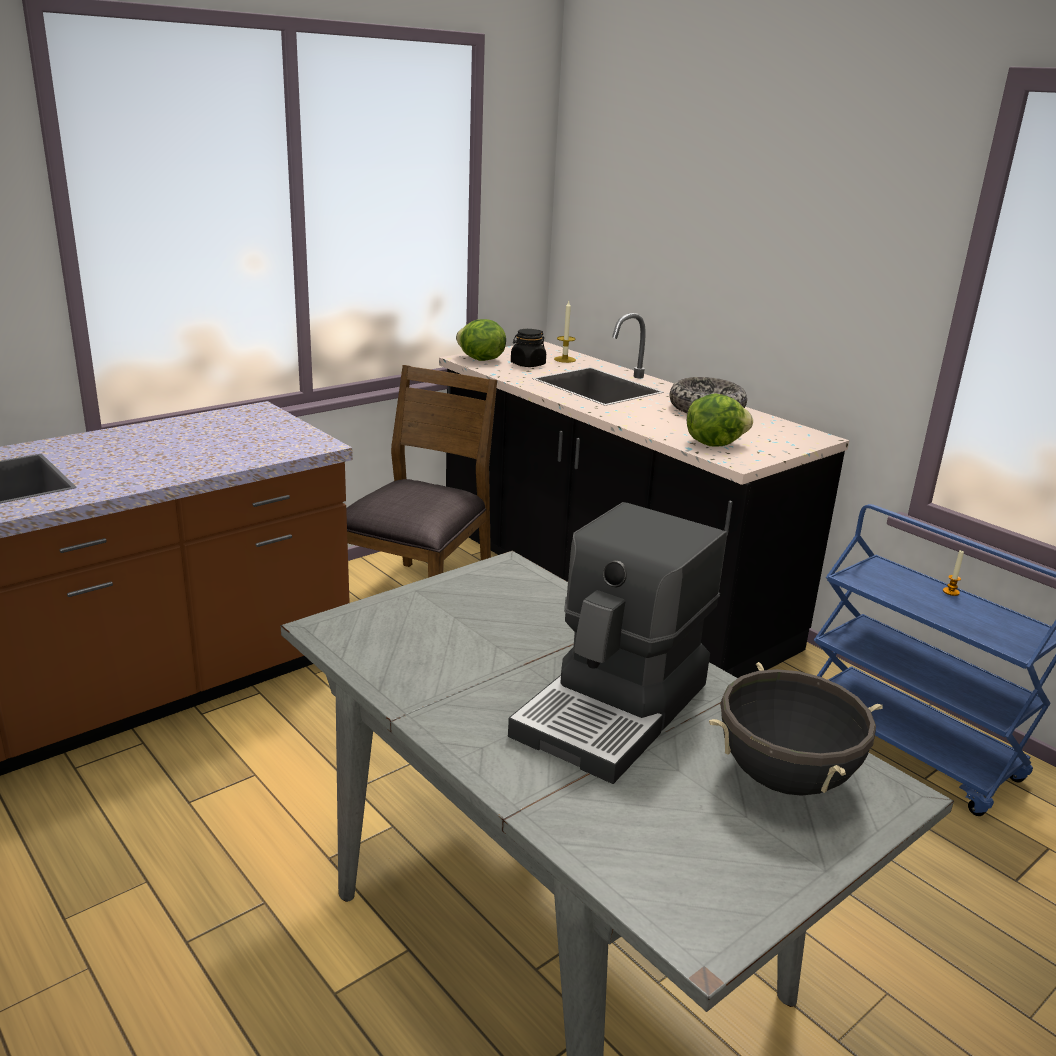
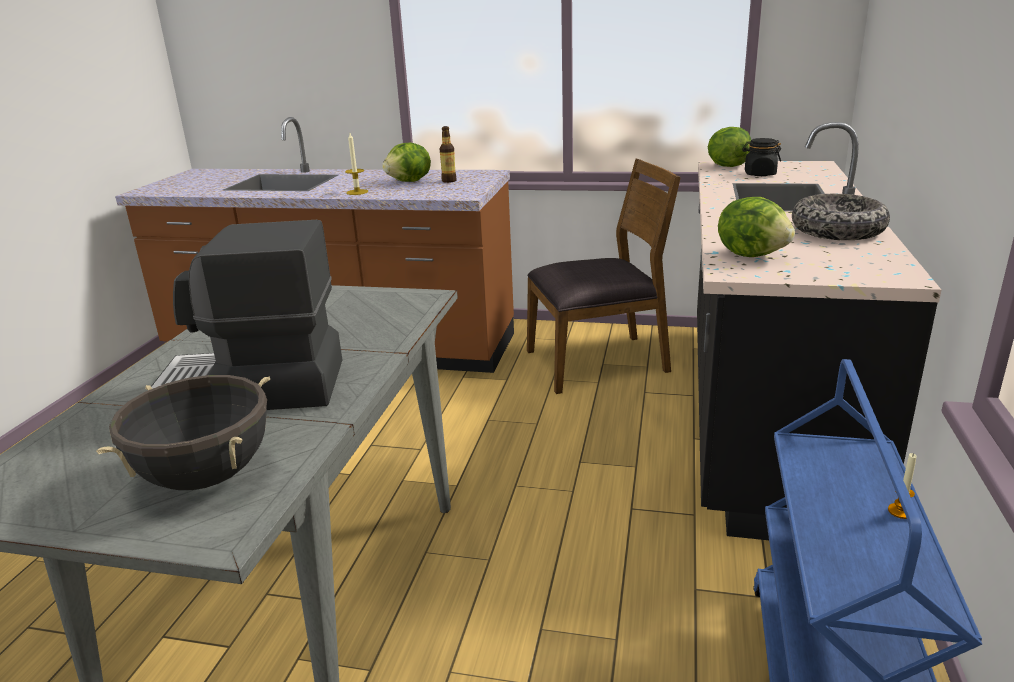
camera: 55 degrees right, 0 degrees up
(191, 442) = (409, 182): none -> lettuce
(240, 430) = (449, 181): none -> bottle
(564, 359) = (809, 175): candle -> candle (357, 192)

